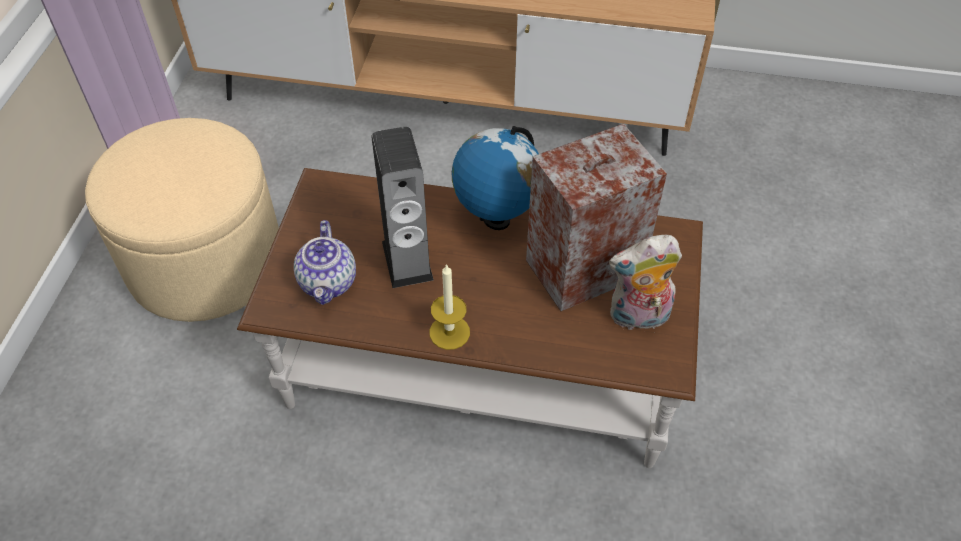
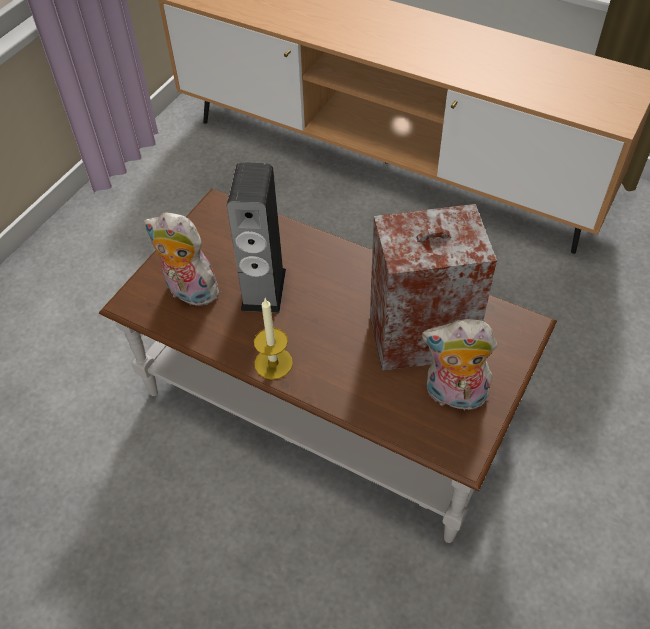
camera: 20 degrees right, 0 degrees up
(206, 262) = (134, 254): beige ottoman -> none
(329, 282) = (189, 292): teapot -> plush toy
(496, 219) = (358, 271): globe -> none

